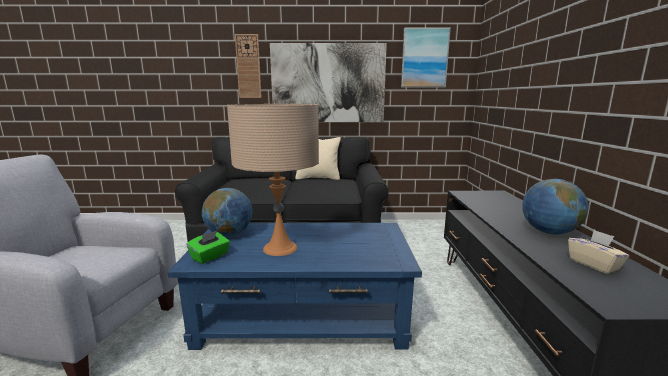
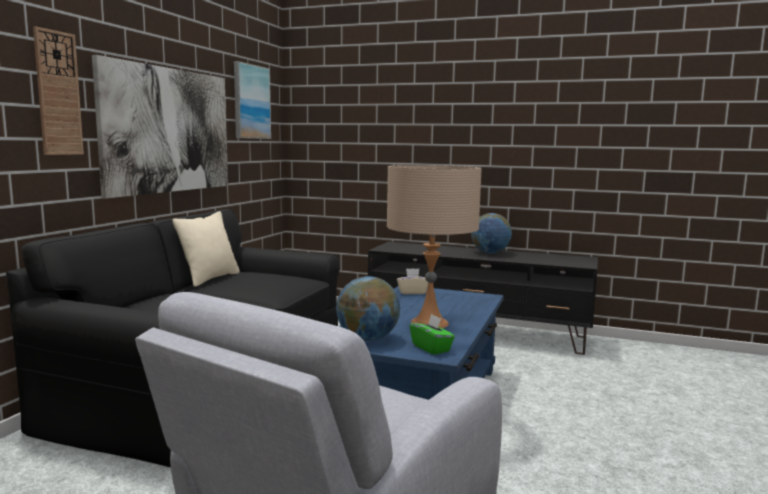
camera: 70 degrees left, 5 degrees down
(594, 264) = (541, 257): beige tissue box -> beige tissue box (412, 292)

